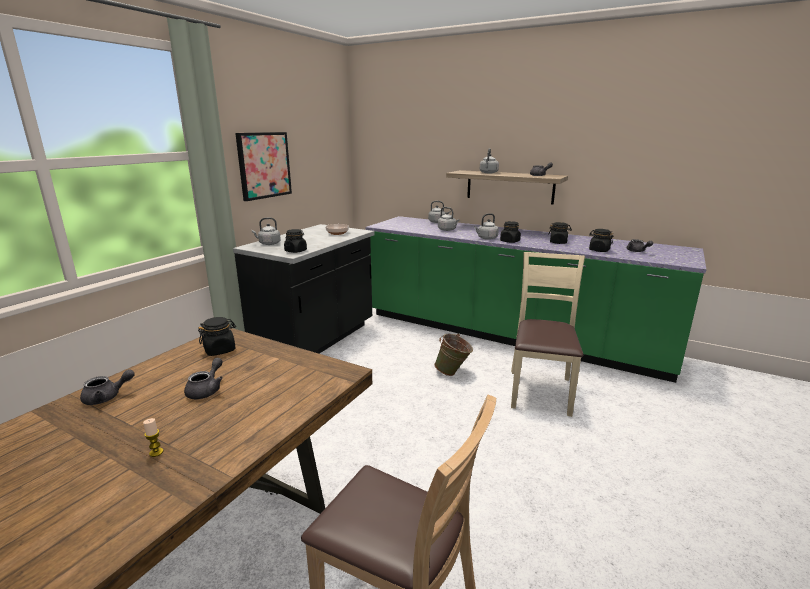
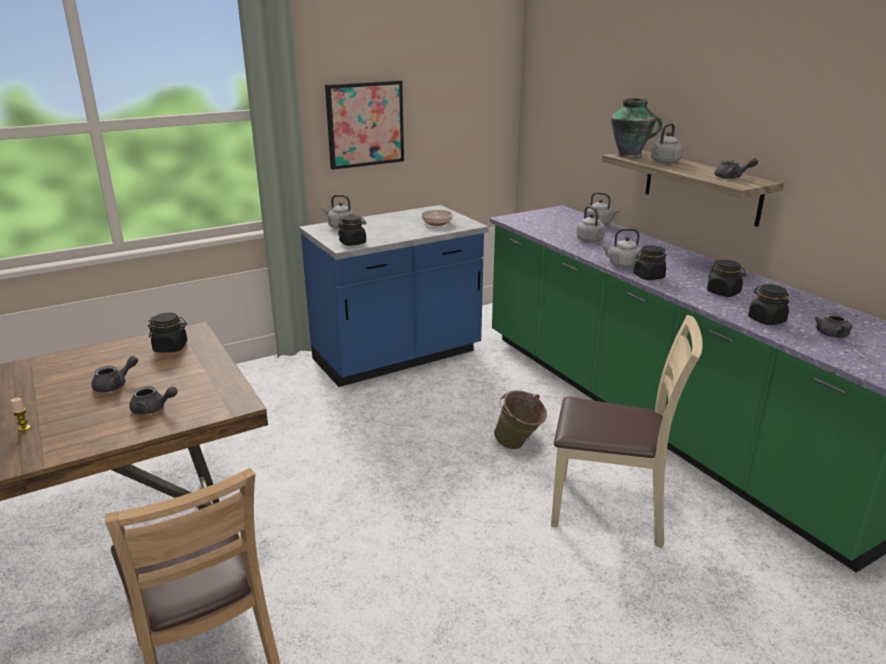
camera: 30 degrees right, 5 degrees up
(107, 397) = (47, 369): grey teapot -> grey teapot (153, 409)
(316, 341) = (397, 358): black counter -> blue counter
(462, 172) = (630, 155): none -> vase
(540, 391) = (610, 509): beige chair -> beige chair turned 60 degrees clockwise

